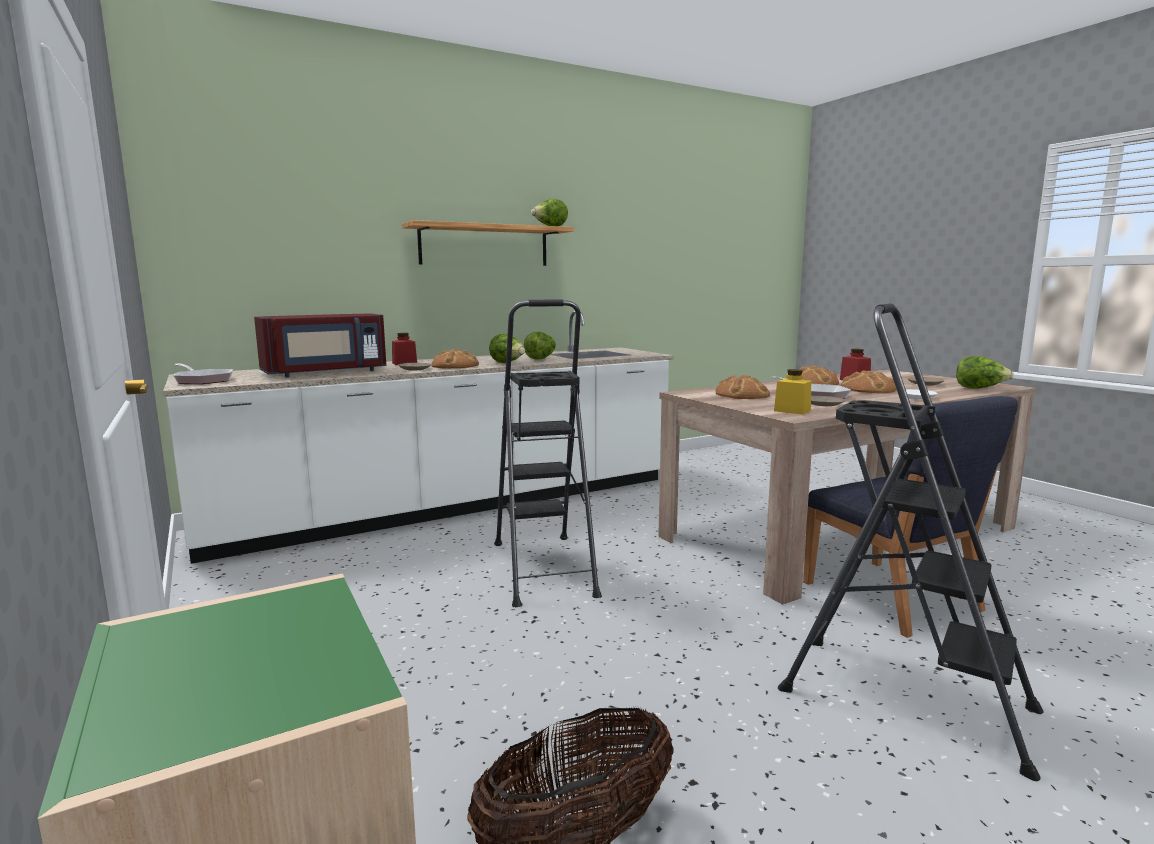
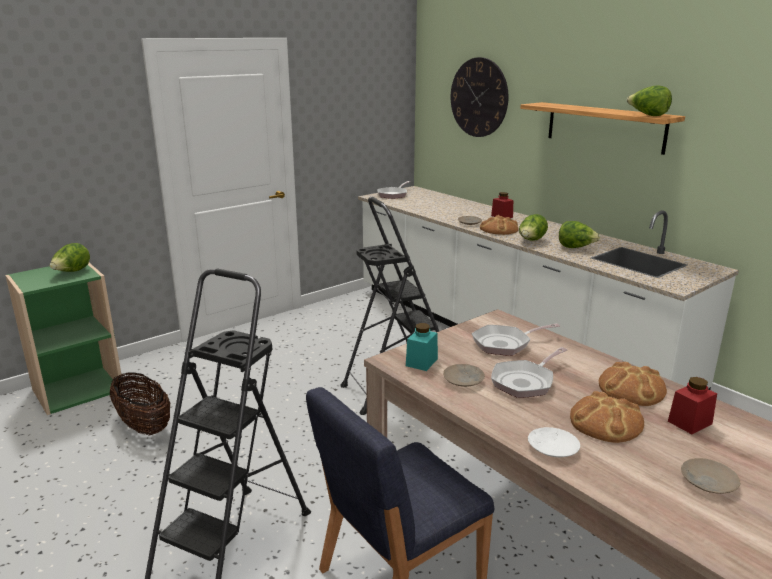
camera: 80 degrees right, 10 degrees up
(293, 221) = (479, 97): none -> wall clock
(326, 372) = (440, 208): red microwave -> none
(742, 394) = (505, 344): bread -> frying pan
(792, 411) = (421, 362): yellow jar -> turquoise jar
(979, 389) = (699, 531): lettuce -> lettuce (72, 272)

